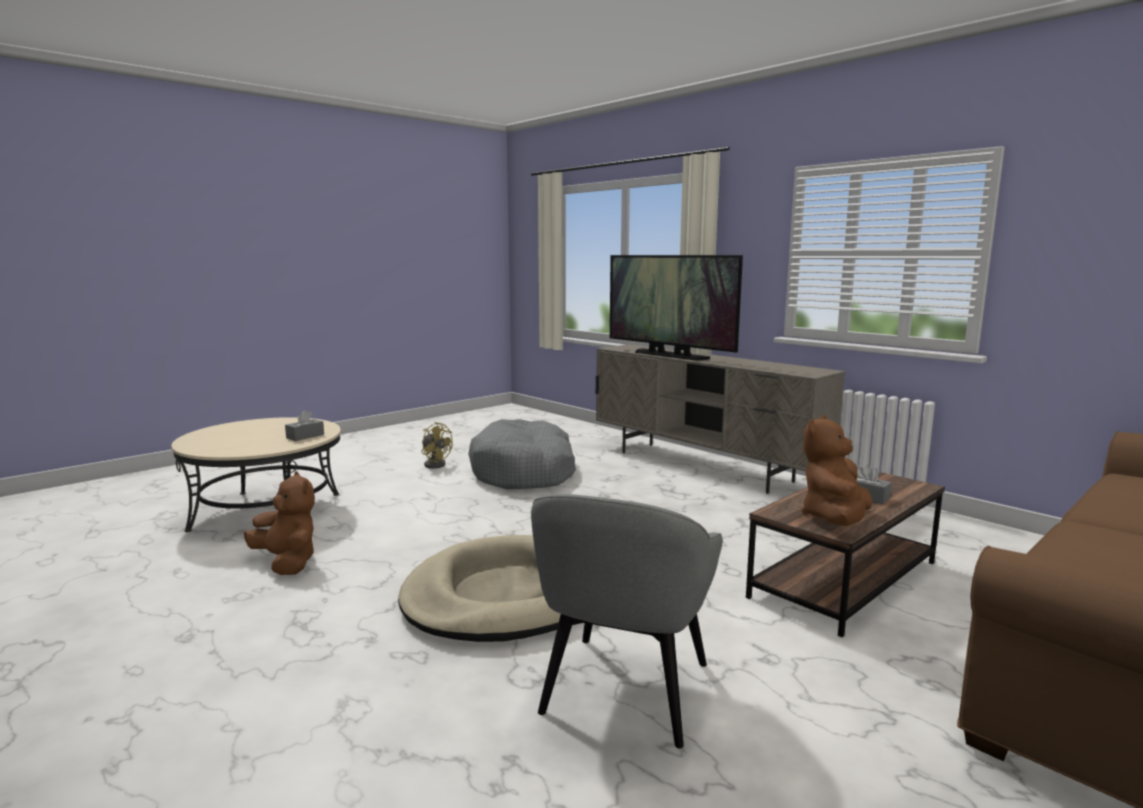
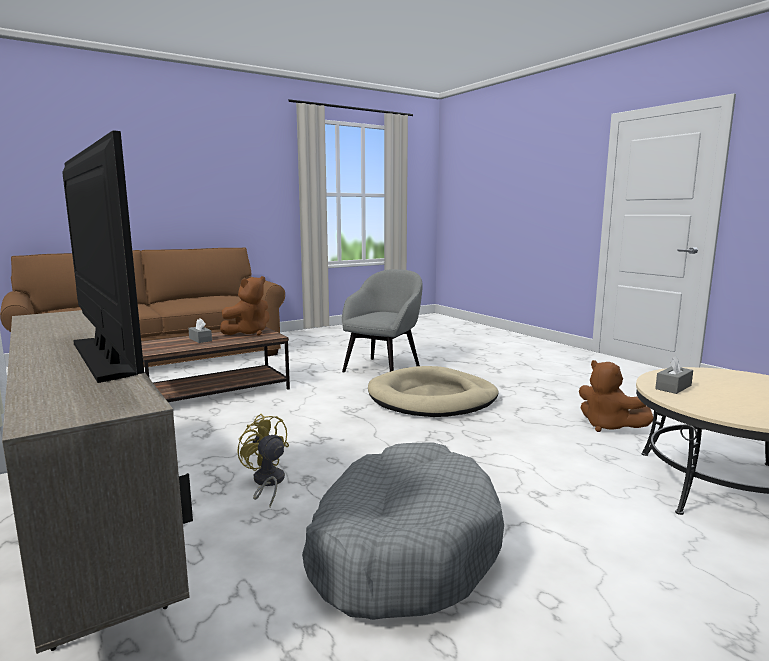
camera: 170 degrees left, 0 degrees up
(435, 464) = (586, 600): yellow fan -> yellow fan (267, 483)

